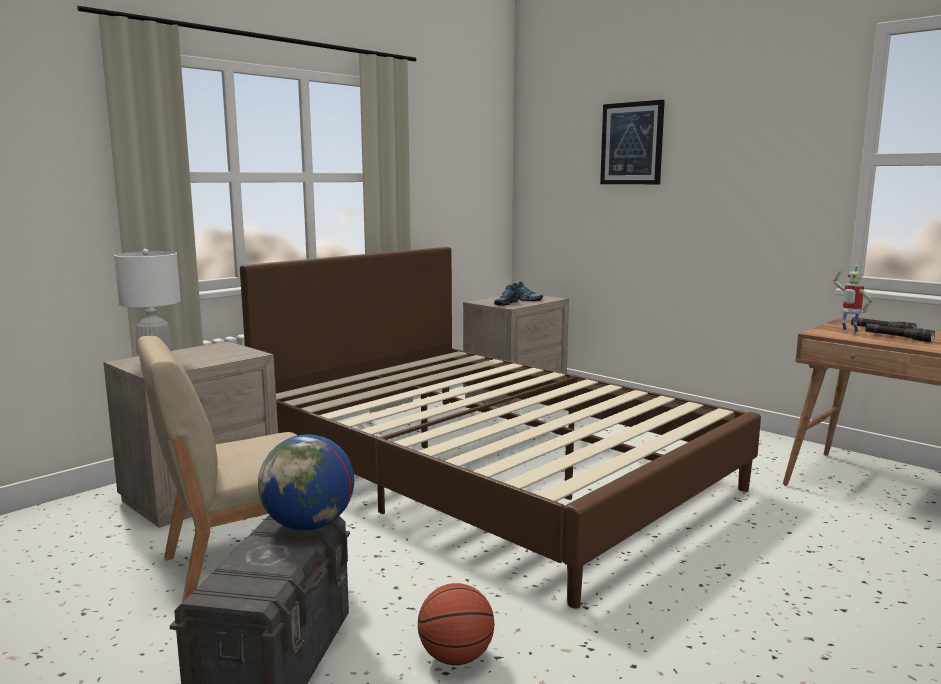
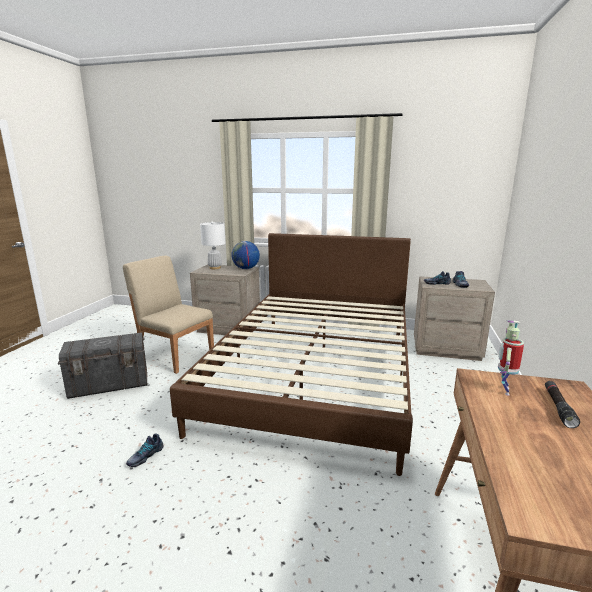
camera: 60 degrees right, 5 degrees up
(309, 525) = (129, 341): globe -> globe (246, 268)
(456, 657) = (125, 418): basketball -> none
(608, 648) = (145, 456): none -> shoe
(632, 143) = (553, 167): picture -> none
(898, 337) = (531, 418): black flashlight -> none

